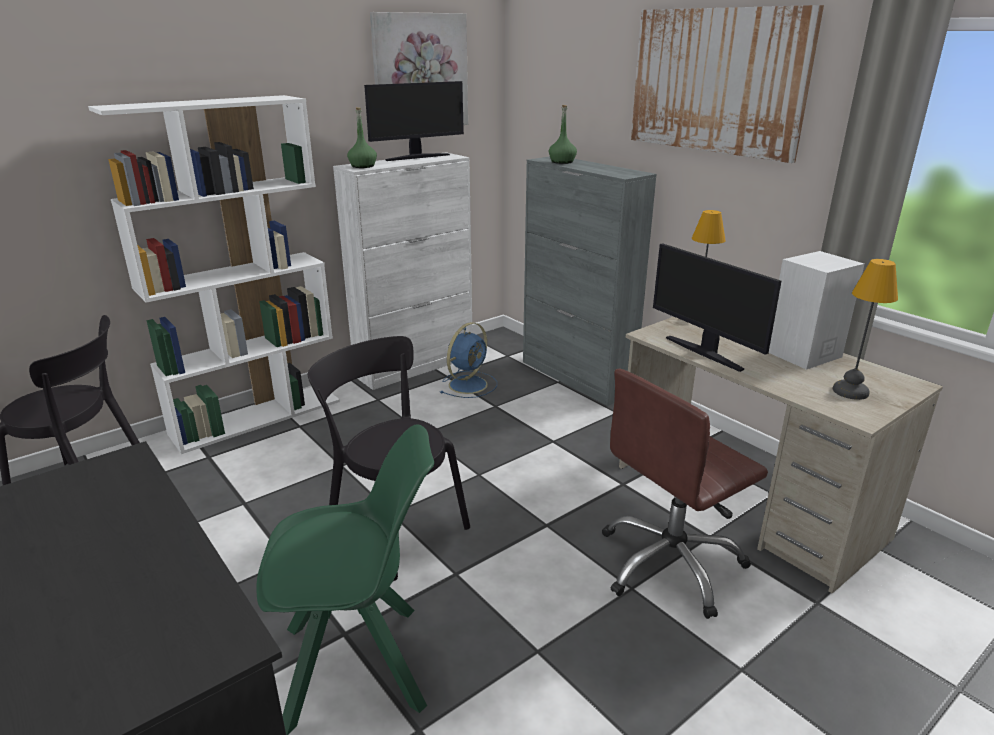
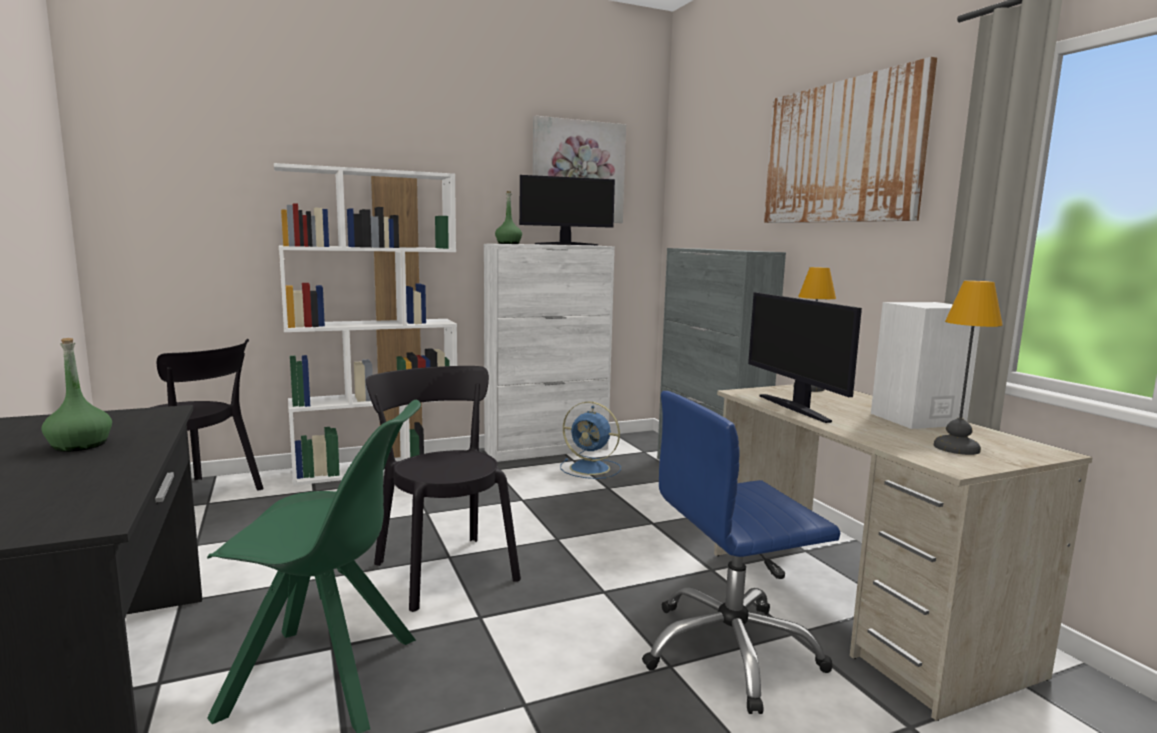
camera: 15 degrees right, 15 degrees down
(469, 384) = (591, 468): blue fan -> blue fan turned 60 degrees clockwise
(562, 162) = (699, 248): green bottle -> green bottle (80, 445)
(671, 564) = (730, 651): brown office chair -> blue office chair

